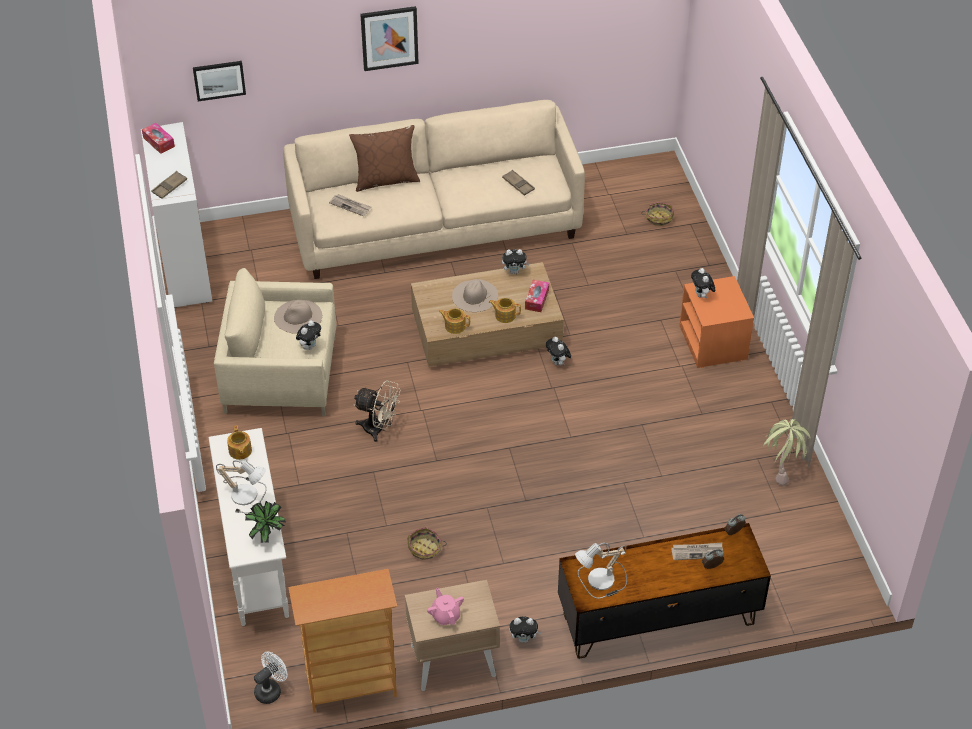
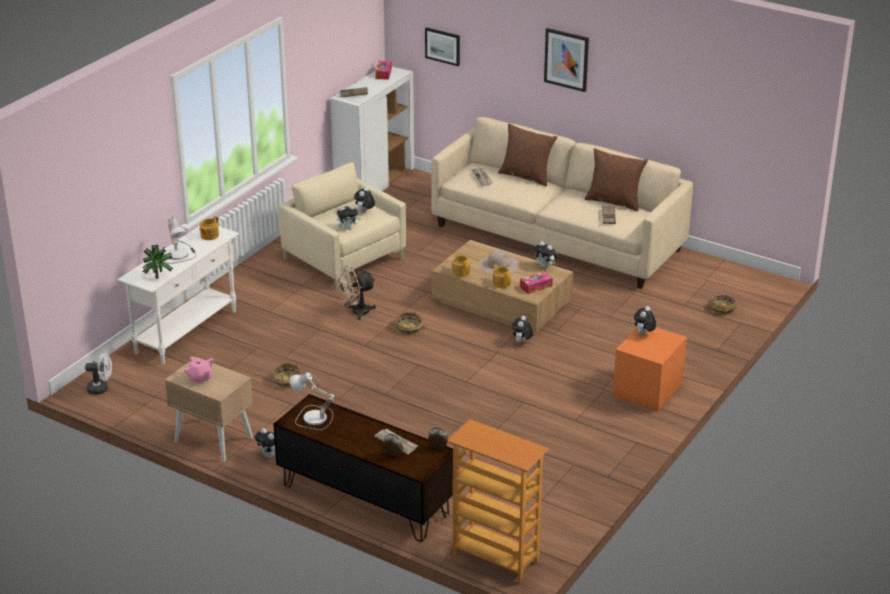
camera: 45 degrees right, 15 degrees down
(298, 316) = (364, 212): beige hat -> plush toy
(351, 688) = (141, 415): bookcase -> bookcase (494, 559)
(379, 429) = (356, 312): beige fan -> beige fan turned 90 degrees clockwise
(445, 615) = (200, 378): pink teapot -> pink teapot turned 120 degrees clockwise
(448, 413) = (409, 328): none -> basket
(498, 163) = (614, 201): none -> brown pillow
(781, 470) = (580, 480): potted plant -> none

